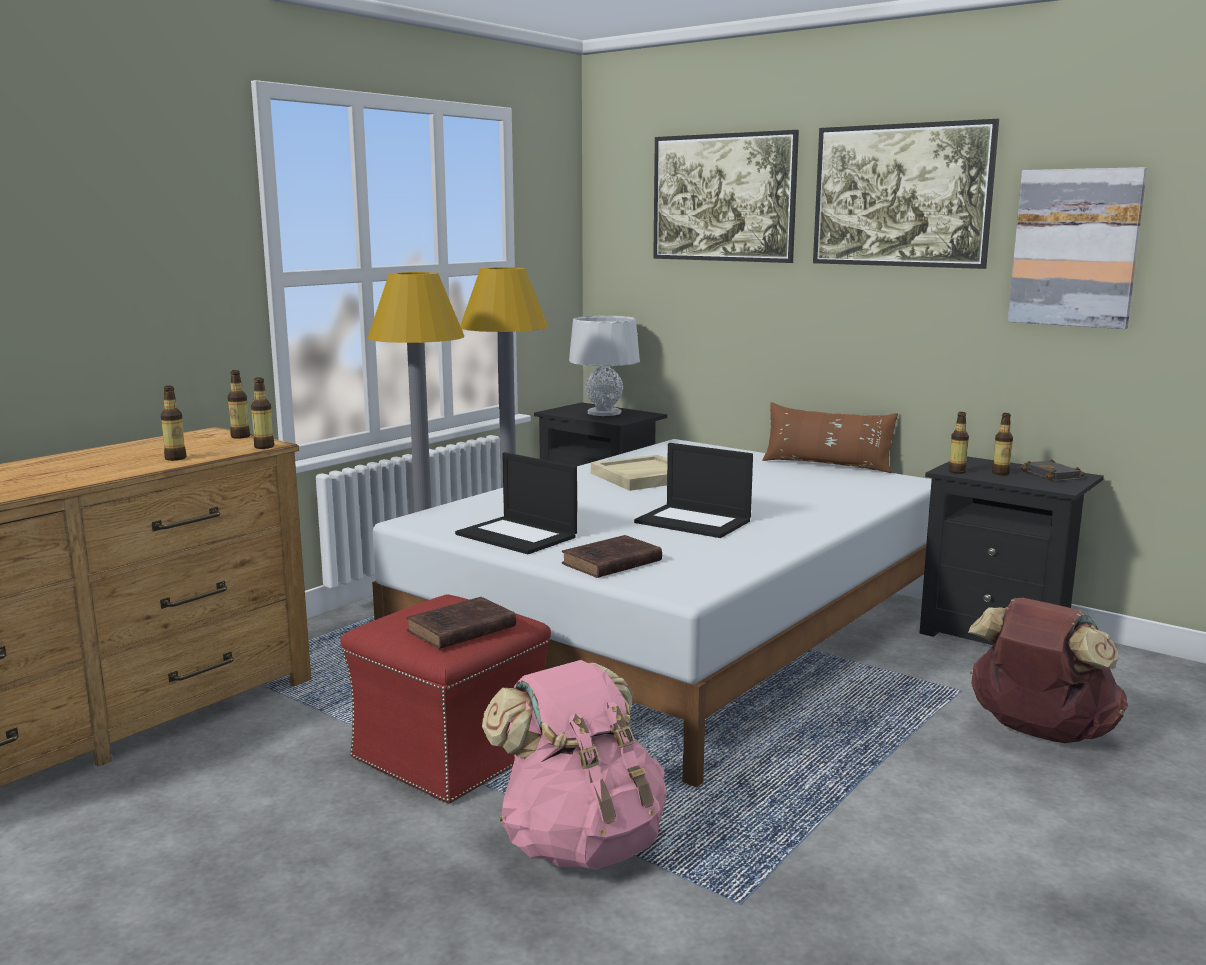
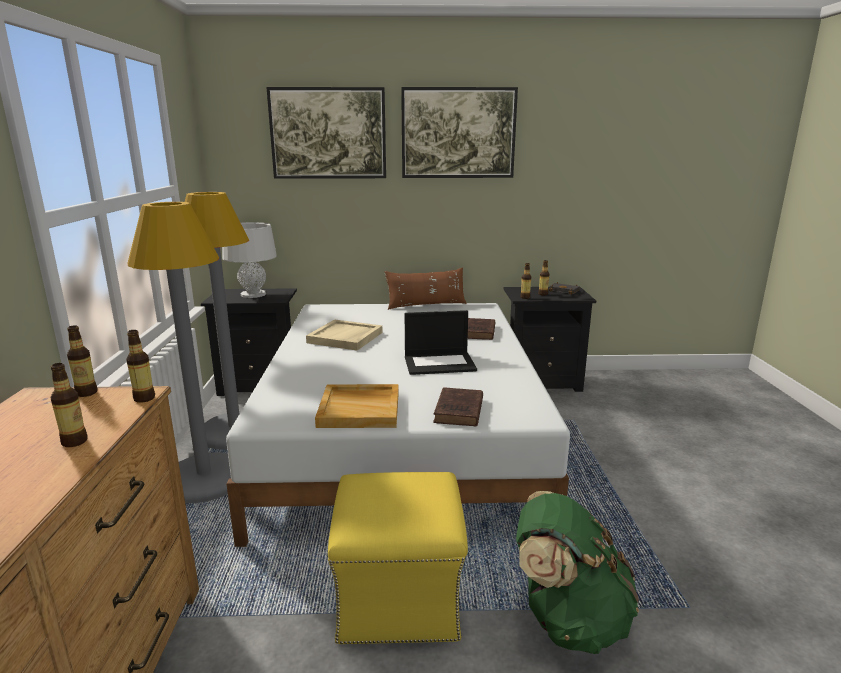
camera: 40 degrees left, 5 degrees up
(452, 754) = (400, 597): red ottoman -> yellow ottoman
(459, 630) = (422, 504): brown book -> brown book (478, 332)
(518, 536) = (360, 409): laptop -> beige tray
(580, 842) = (567, 618): pink backpack -> green backpack
(1039, 732) = (631, 430): brown backpack -> none
(1075, 248) = (561, 164): picture -> none

